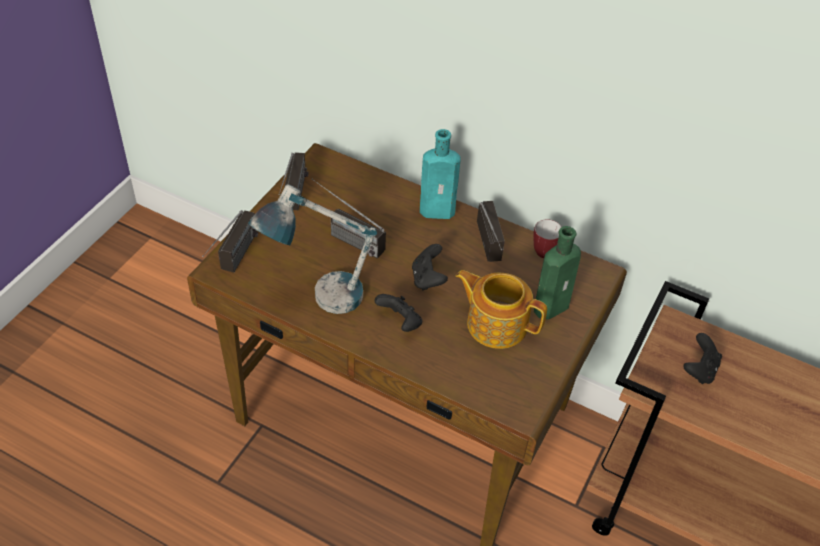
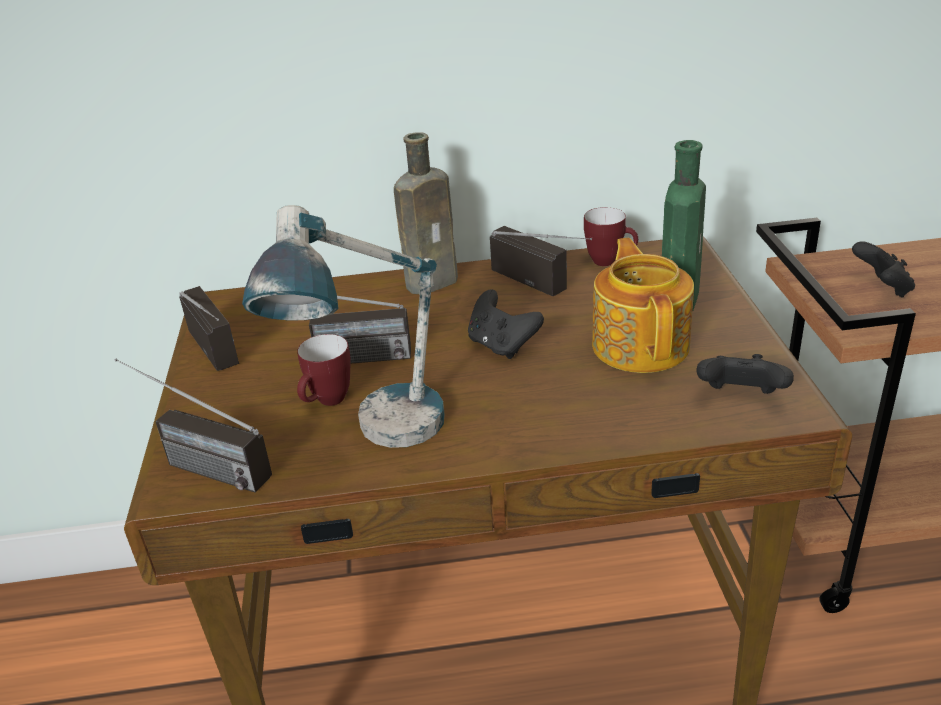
camera: 30 degrees left, 15 degrees down
(234, 262) = (194, 465): radio -> radio turned 135 degrees clockwise
(316, 262) = (327, 403): none -> mug
(400, 322) = (524, 405): black game controller -> black game controller (740, 397)
(440, 211) = (435, 281): turquoise bottle -> brown bottle
(496, 323) = (641, 344): teapot -> teapot turned 90 degrees clockwise

